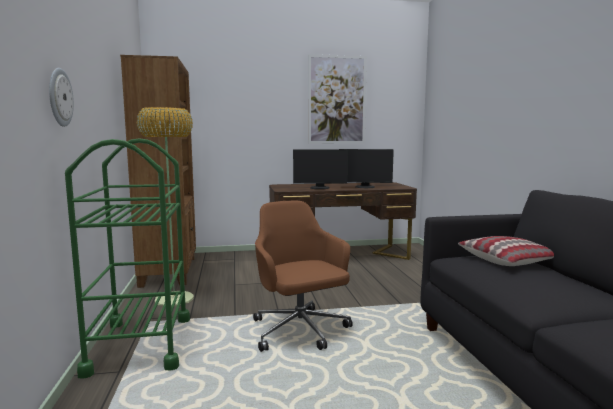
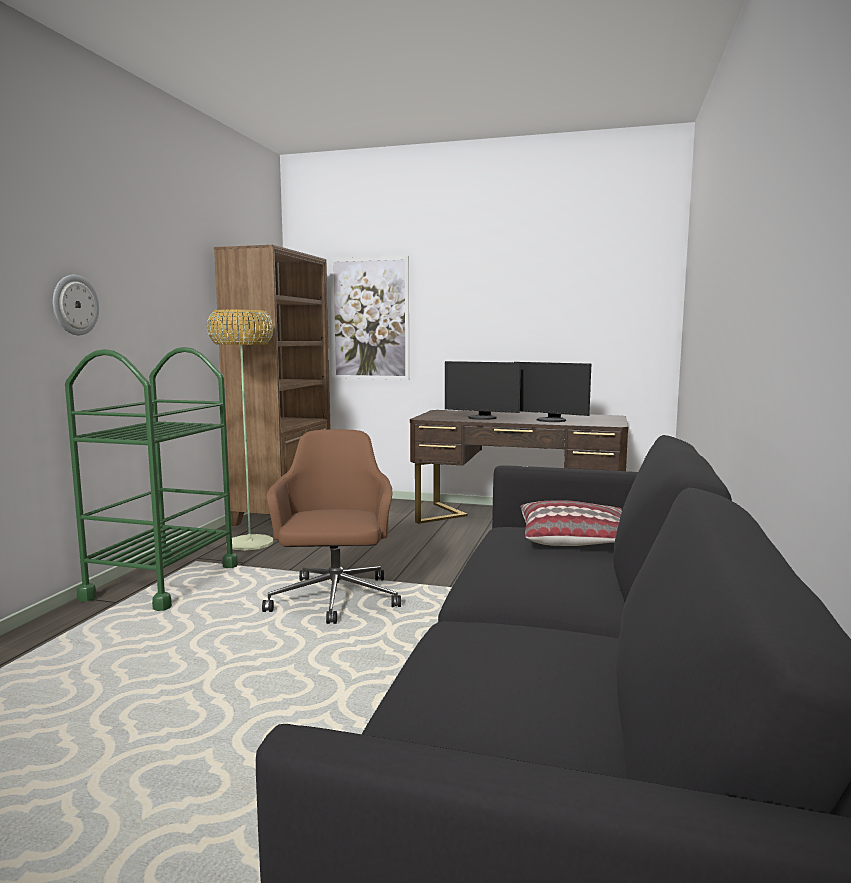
camera: 25 degrees right, 0 degrees up
(337, 100) = (534, 288): picture -> picture (369, 319)

